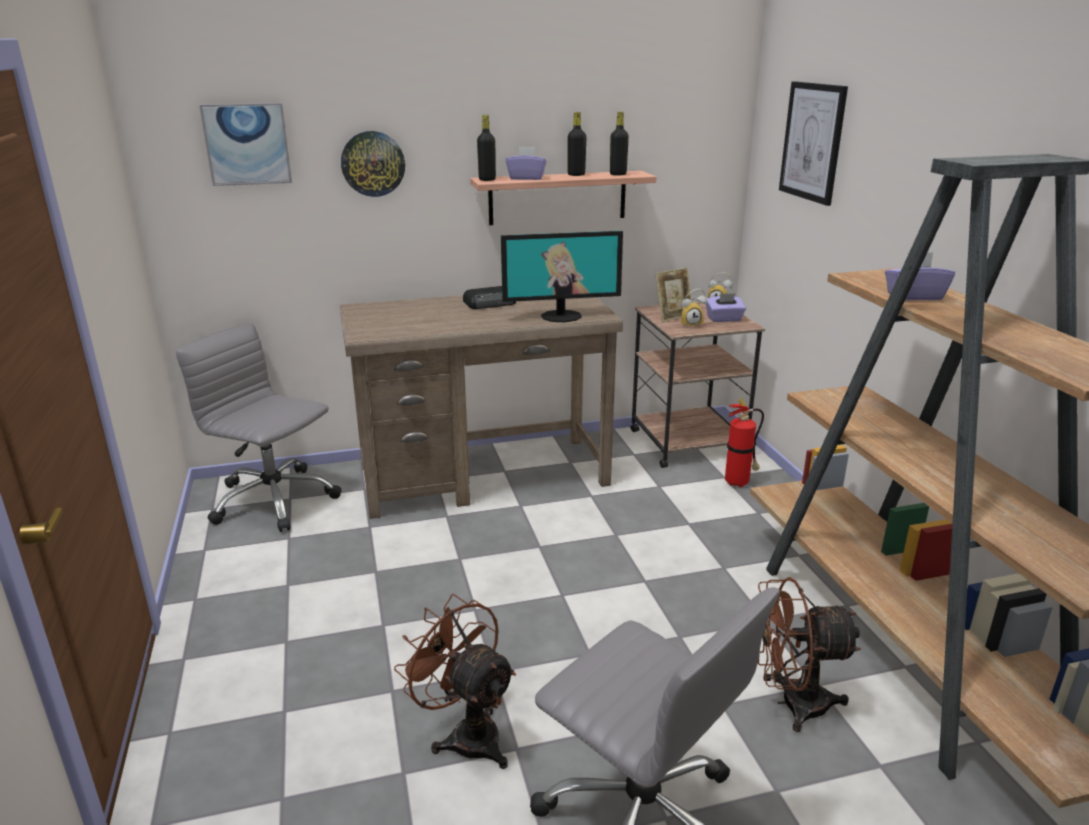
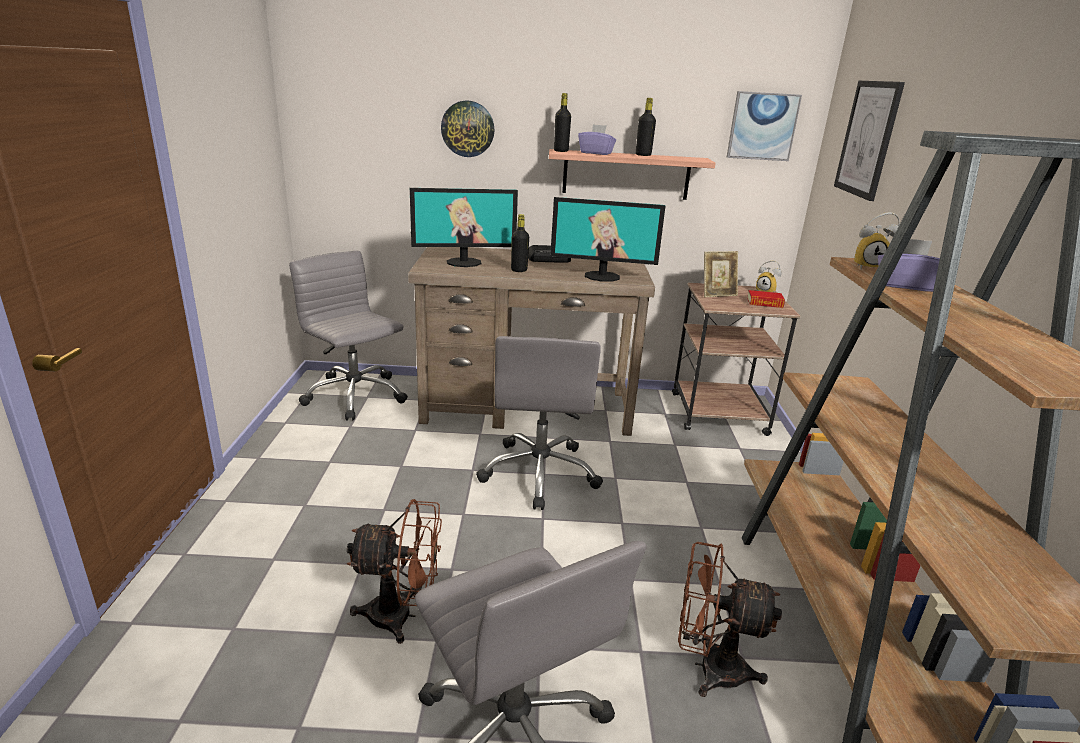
camera: 15 degrees right, 0 degrees up
(247, 144) = (368, 103): picture -> picture (762, 126)
(399, 321) = (464, 262): none -> monitor
(466, 734) = (402, 616): brown fan -> brown fan turned 120 degrees clockwise
(535, 547) = (540, 473): none -> grey office chair
(618, 174) = (681, 158): black bottle -> black bottle (519, 270)
(691, 324) = (729, 303): alarm clock -> alarm clock (868, 267)
(724, 319) = (764, 303): purple tissue box -> book
(739, 483) = (752, 456): fire extinguisher -> none

